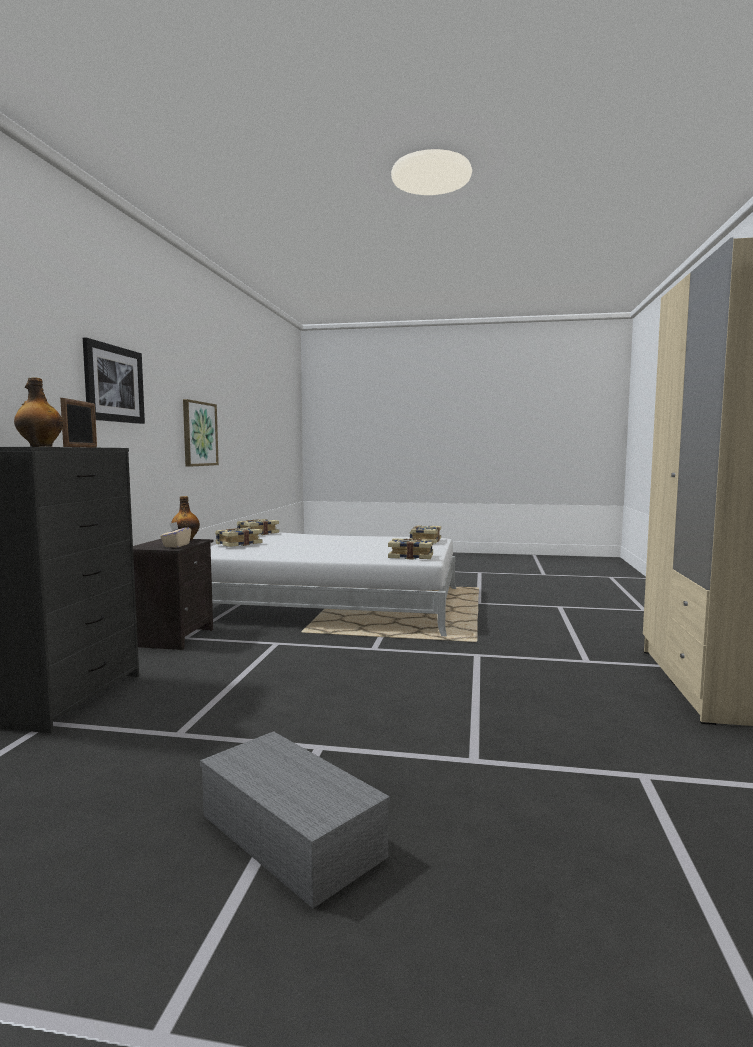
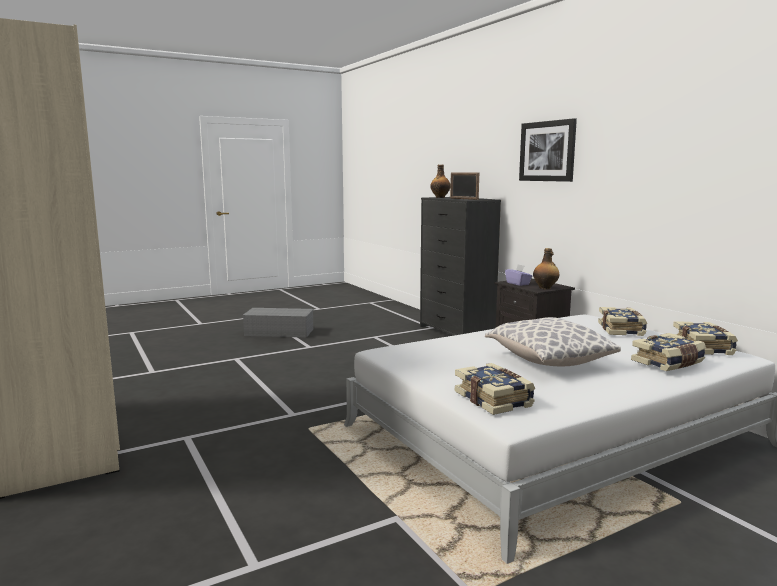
camera: 140 degrees right, 5 degrees up
(176, 545) = (518, 283): beige tissue box -> purple tissue box
(199, 434) = (674, 190): picture -> none
(348, 543) = (548, 361): none -> pillow
(411, 556) = (408, 353): book -> book (668, 363)

